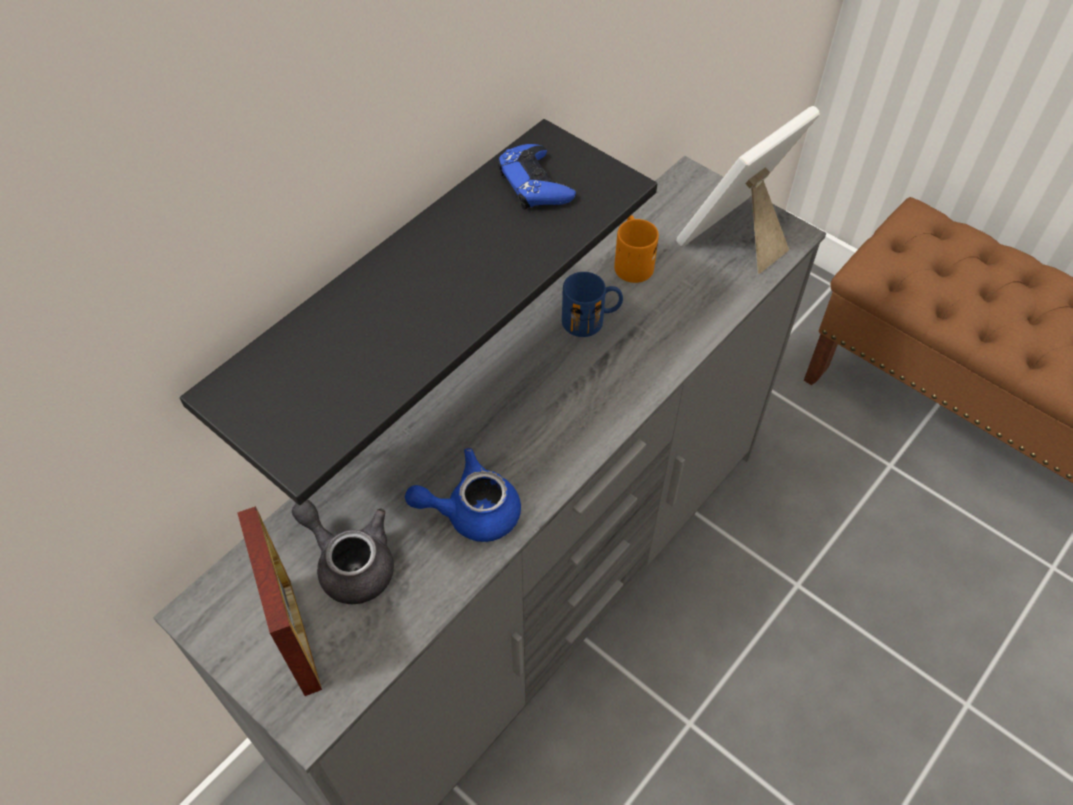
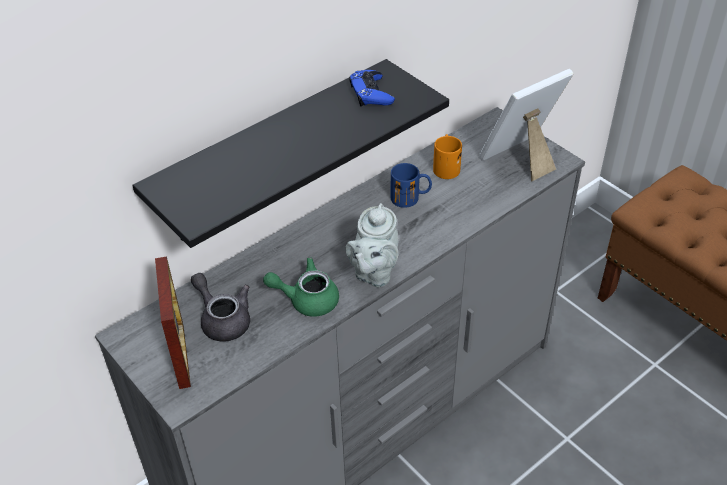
camera: 10 degrees right, 10 degrees down
(471, 512) = (307, 299): blue teapot -> green teapot
(562, 453) = (374, 272): none -> grey teapot

